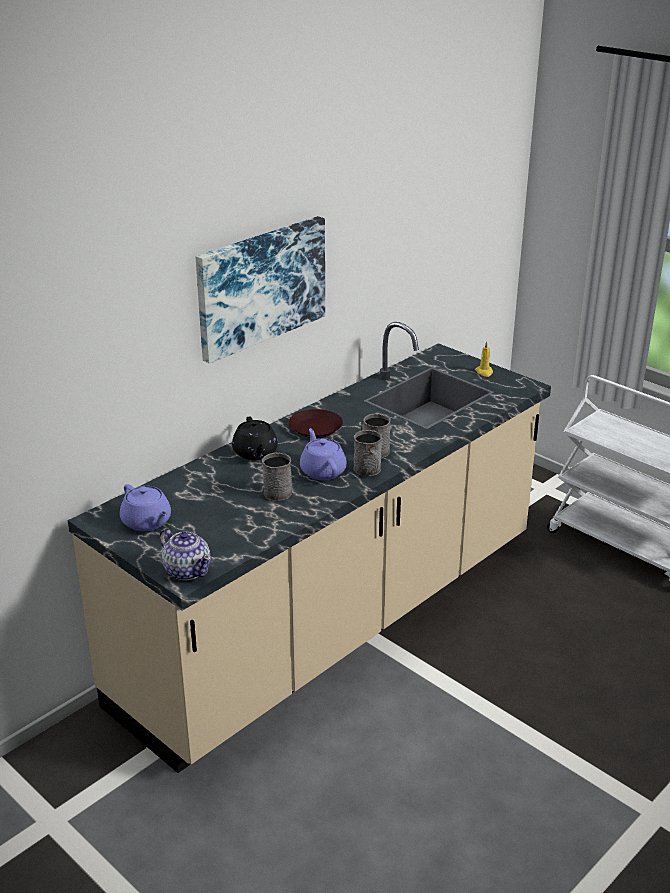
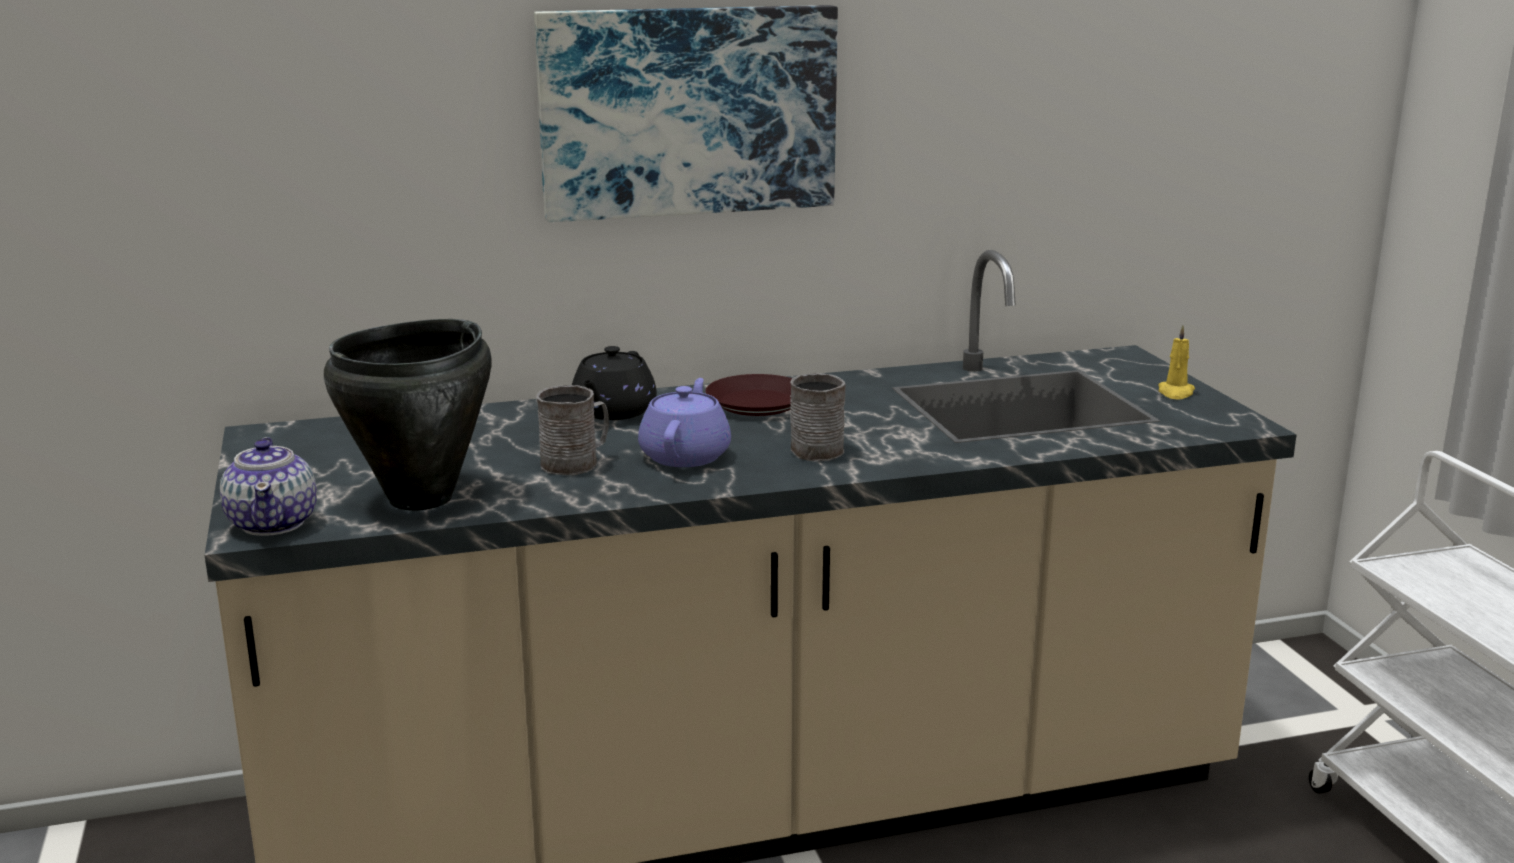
camera: 30 degrees right, 10 degrees down
(147, 522) = (320, 453): purple teapot -> none
(237, 534) = (422, 498): none -> black cooking pot
(369, 471) = (765, 472): grey mug -> none

